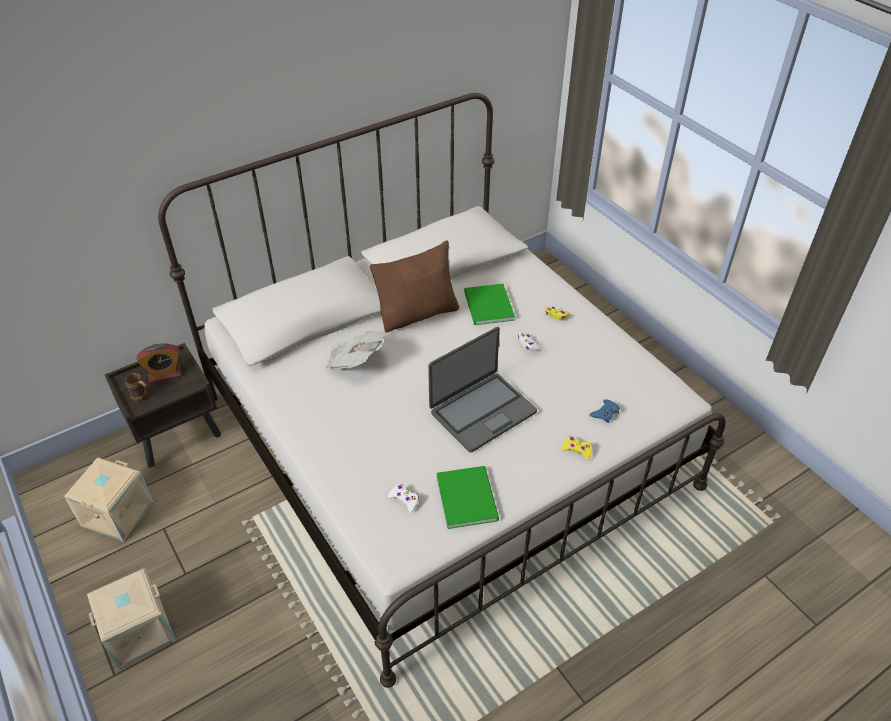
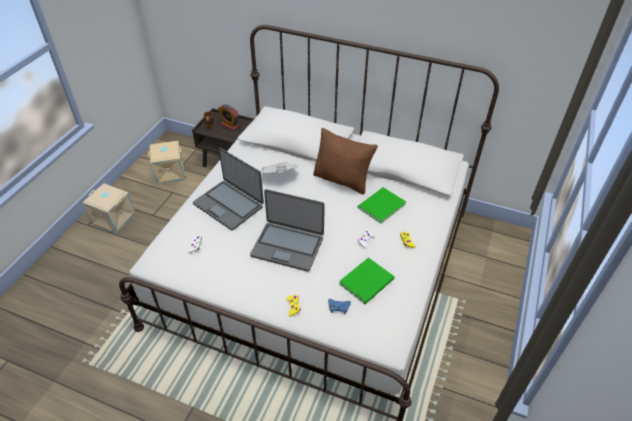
camera: 55 degrees right, 0 degrees up
(360, 434) = (229, 205): none -> laptop
(468, 496) = (217, 271): green book -> green book (368, 281)

